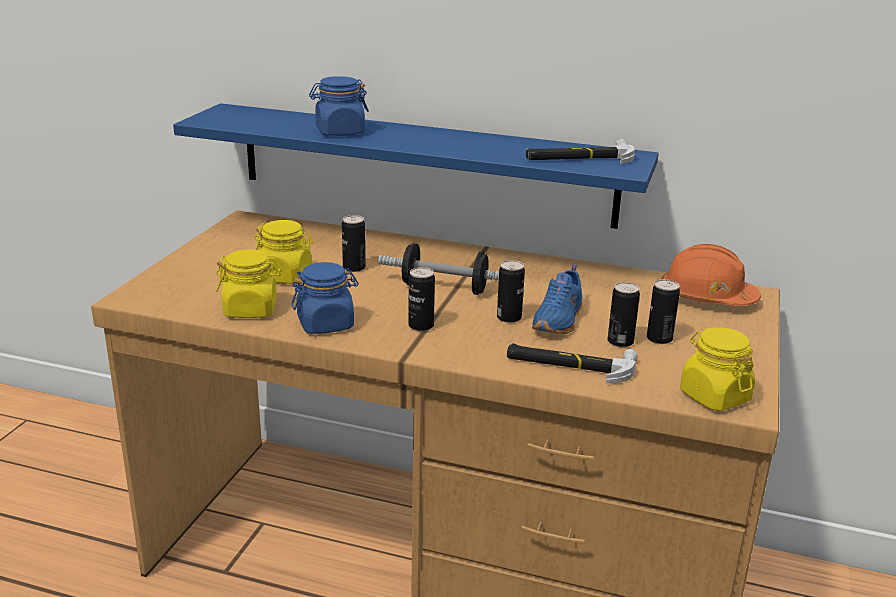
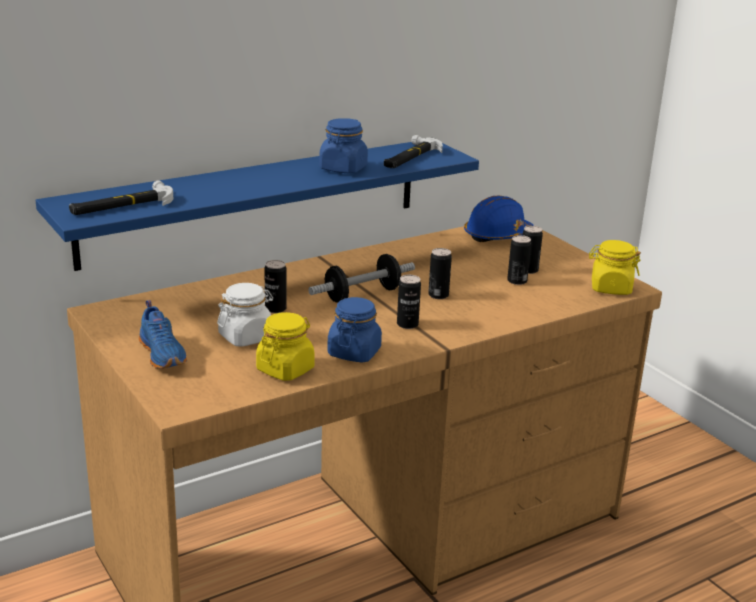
camera: 50 degrees left, 0 degrees up
(285, 276) = (246, 337): yellow jar -> white jar
(339, 132) = (216, 190): blue jar -> blue jar (343, 168)
(559, 321) = (465, 284): blue shoe -> blue shoe (163, 354)
(569, 365) = (525, 306): hammer -> hammer (122, 205)
(706, 297) = (498, 236): orange hard hat -> blue hard hat

